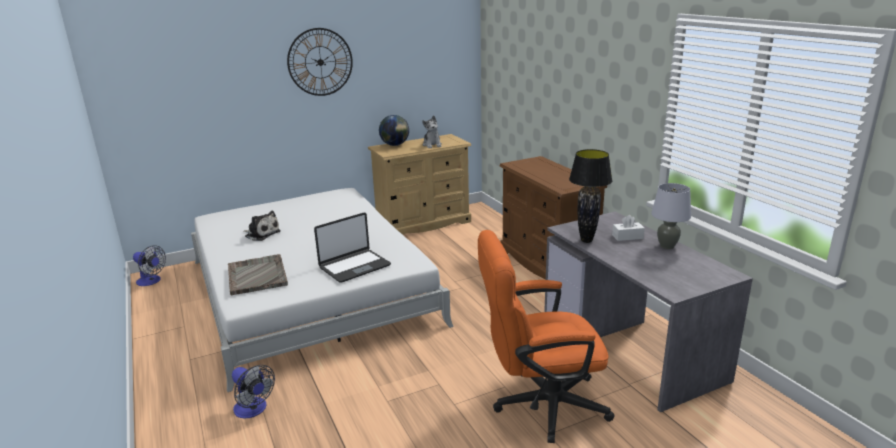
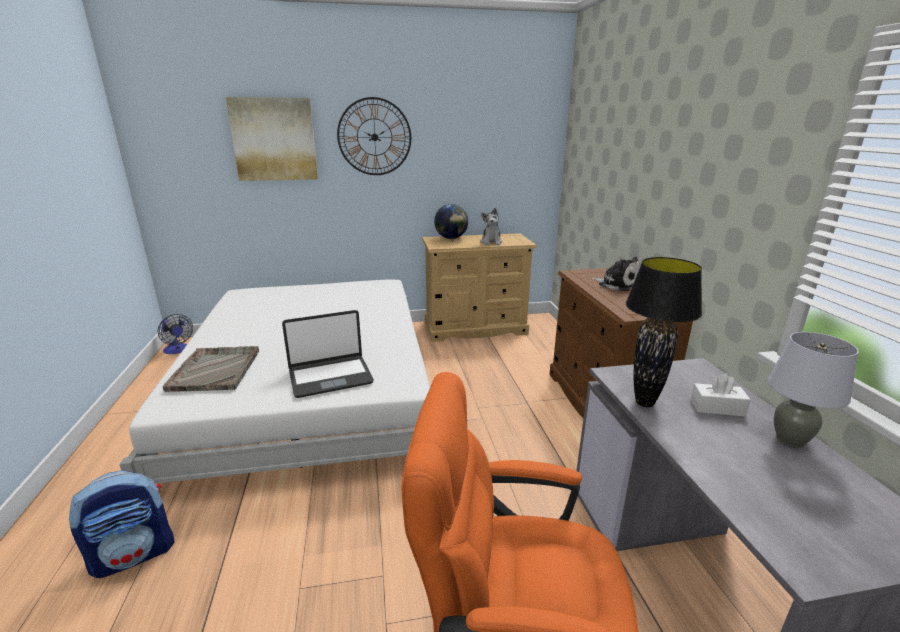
camera: 15 degrees right, 0 degrees up
(230, 72) = (274, 139): none -> picture
(253, 410) = (135, 554): fan -> backpack
(261, 234) = (267, 318): plush toy -> plush toy (617, 284)

